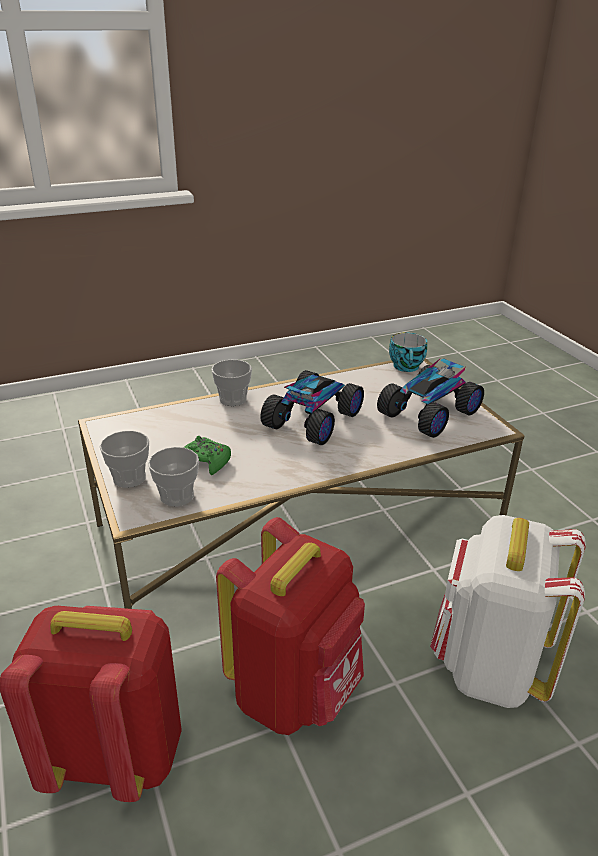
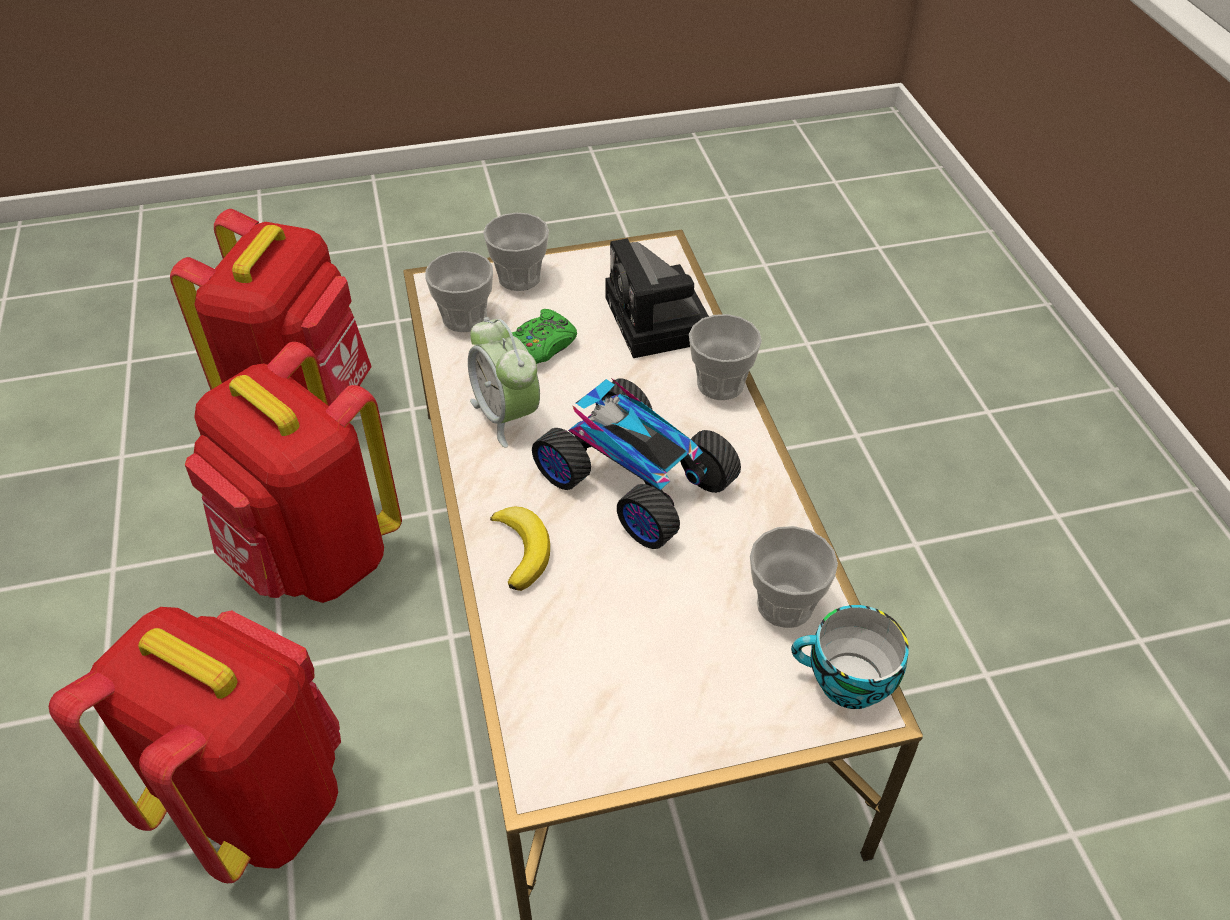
camera: 100 degrees right, 15 degrees up
(180, 420) = (659, 323): none -> camera
(273, 465) = (506, 415): none -> alarm clock
(374, 379) = (785, 604): none -> cup
(374, 448) = (522, 549): none -> banana
(428, 412) = (630, 667): toy car -> none
(488, 667) = (254, 799): white backpack -> red backpack

